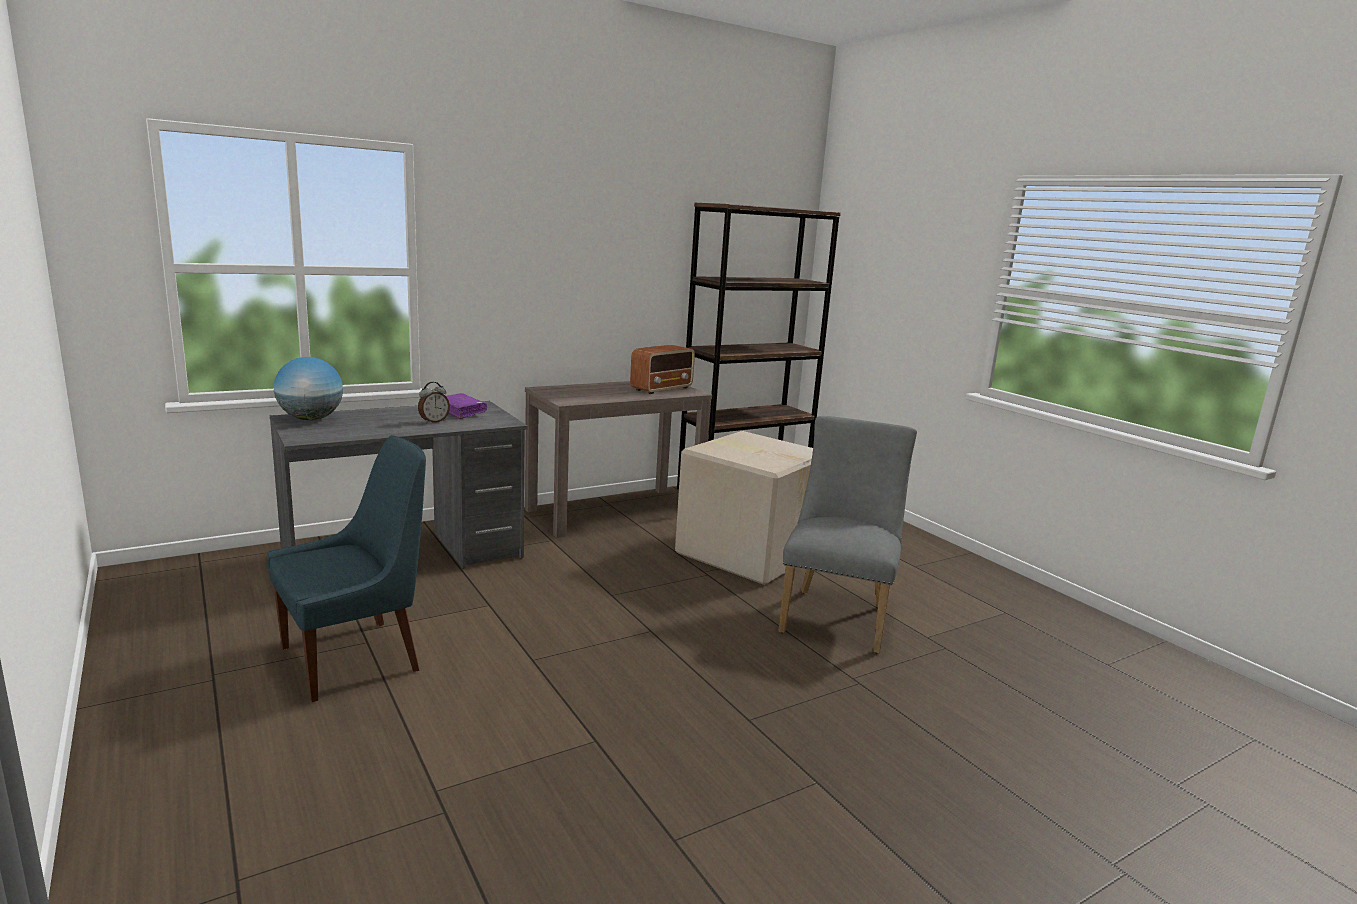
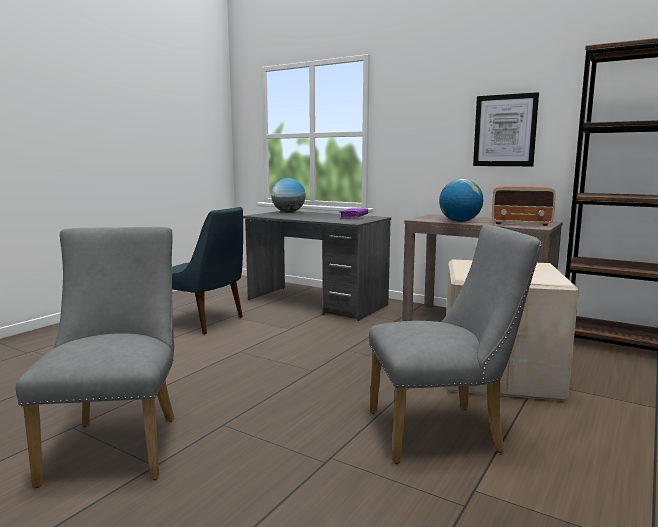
camera: 65 degrees right, 5 degrees down
(433, 421) = (325, 218): alarm clock -> none
(609, 276) = (505, 130): none -> picture
(612, 397) = (459, 221): none -> globe
(748, 803) = (118, 443): none -> grey chair

